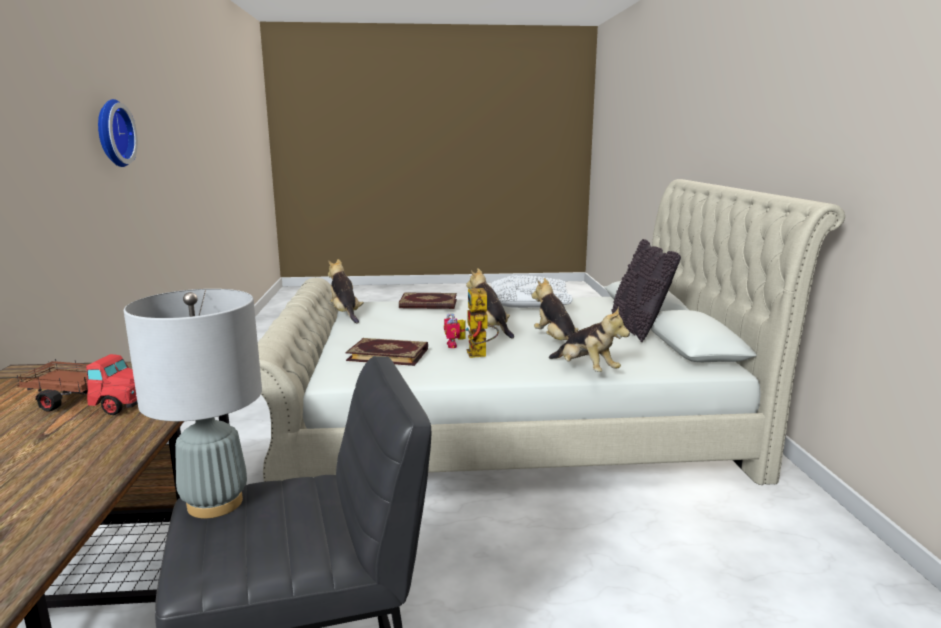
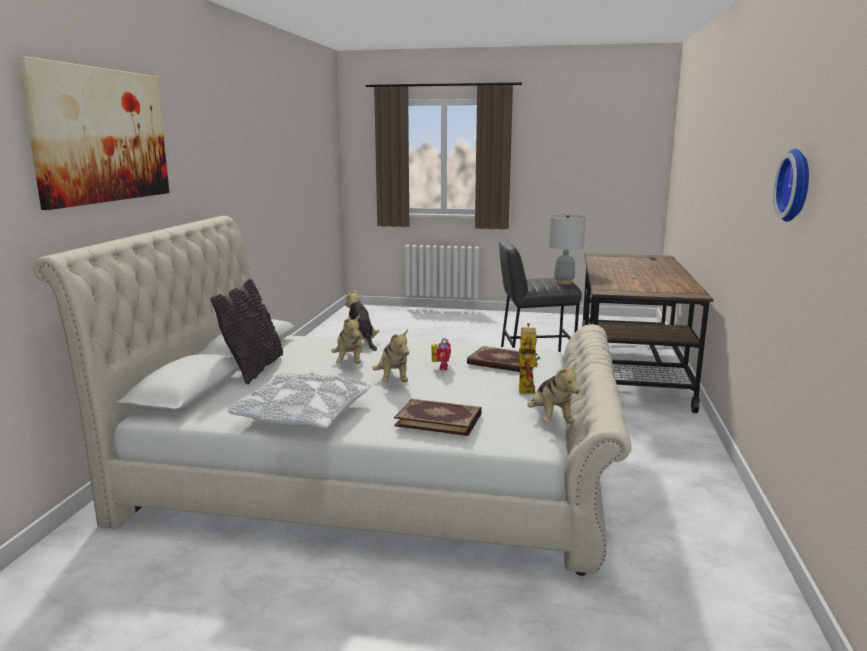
camera: 165 degrees left, 0 degrees up
(92, 403) = (633, 283): toy truck -> none
(480, 355) = (427, 355): toy robot -> toy robot (524, 387)
(754, 92) = (102, 135): none -> picture

